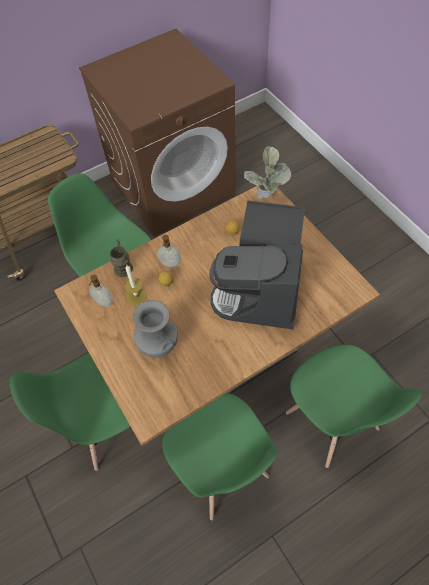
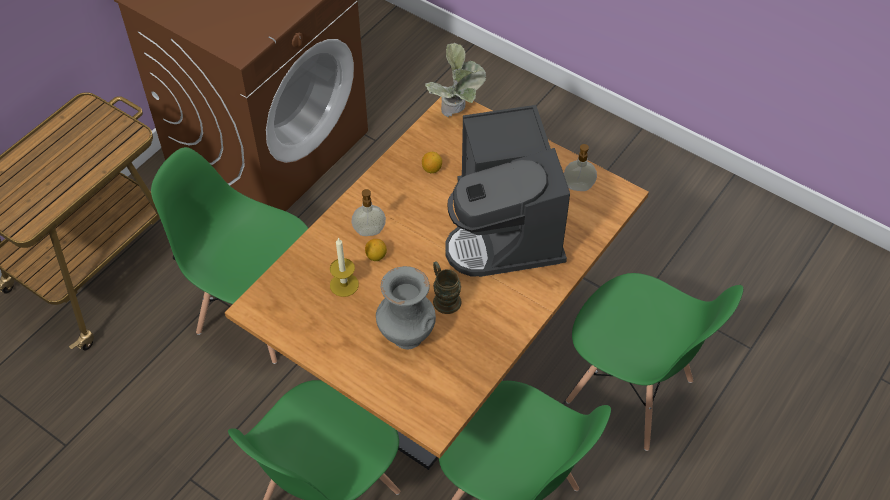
camera: 25 degrees left, 5 degrees down
(103, 302) = (303, 306): soap dispenser -> soap dispenser (578, 187)
(123, 265) = (305, 252): brown mug -> brown mug (444, 297)

